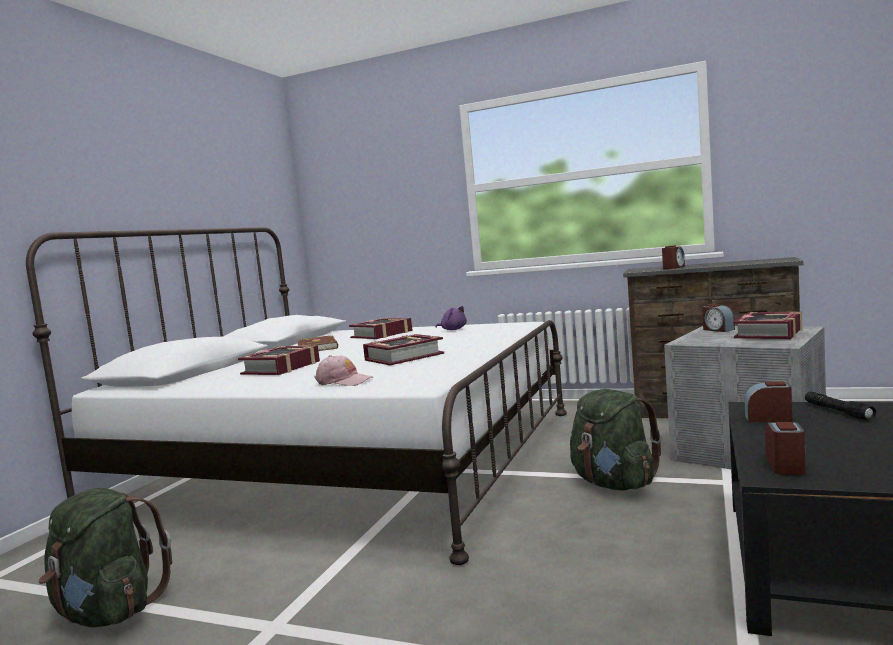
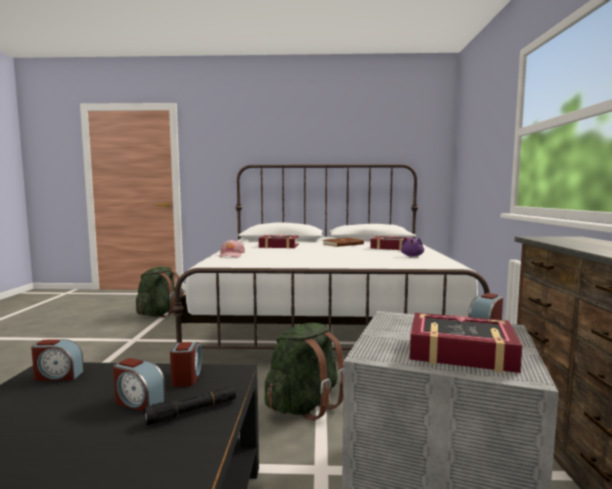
camera: 70 degrees right, 0 degrees up
(404, 357) = (298, 256): book -> none
(673, 267) = (573, 242): alarm clock -> alarm clock (139, 402)

